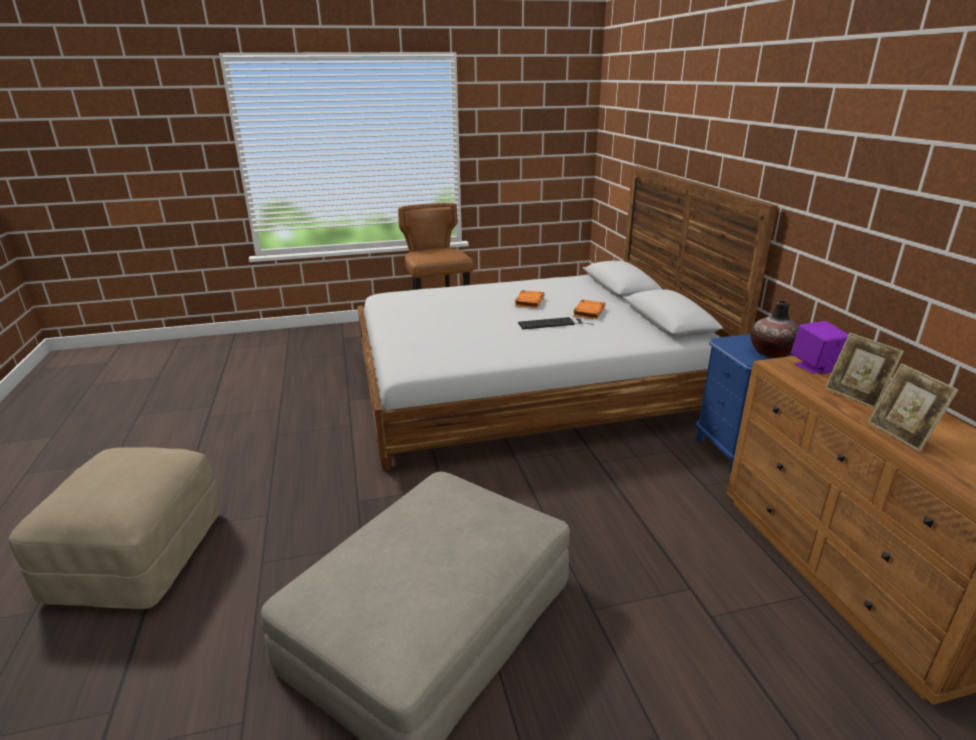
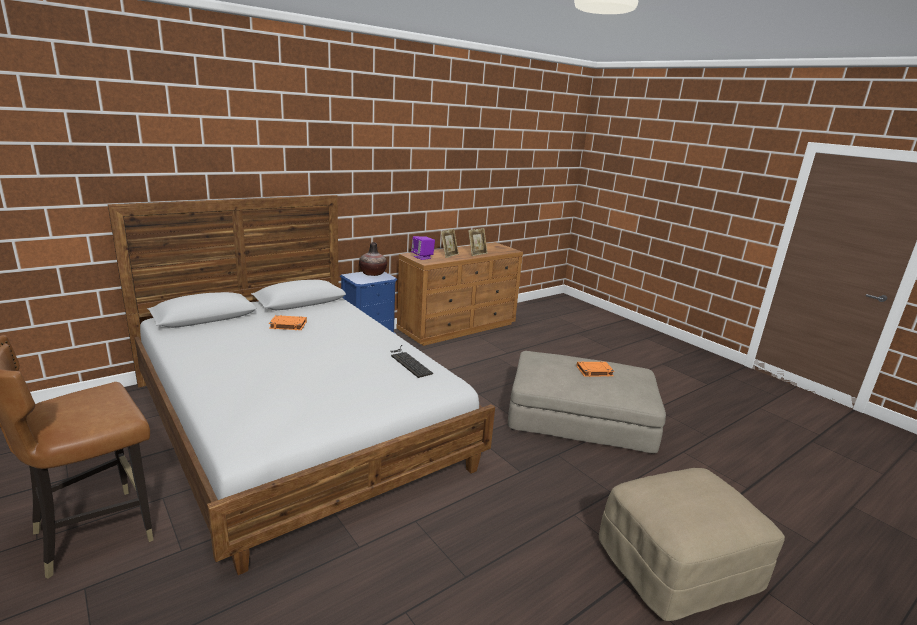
camera: 115 degrees left, 5 degrees down
(529, 302) = (264, 349): orange book -> orange book (594, 371)
(553, 324) = (323, 336): keyboard -> keyboard (409, 362)

